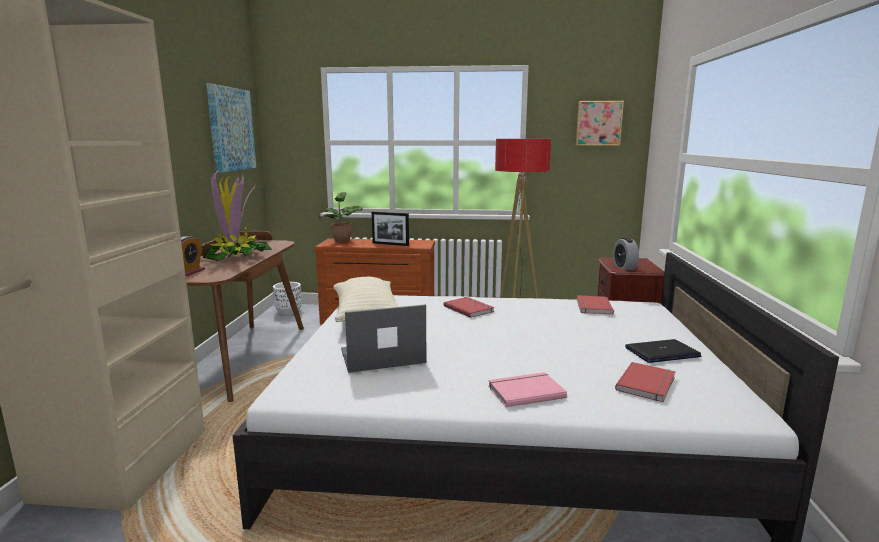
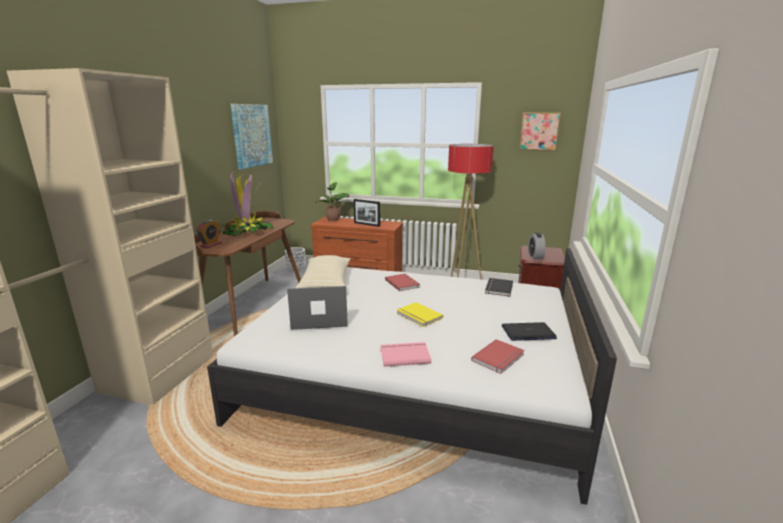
camera: 10 degrees right, 5 degrees up
(514, 344) = (418, 316): none -> yellow book
(592, 307) = (497, 288): red book -> black book

